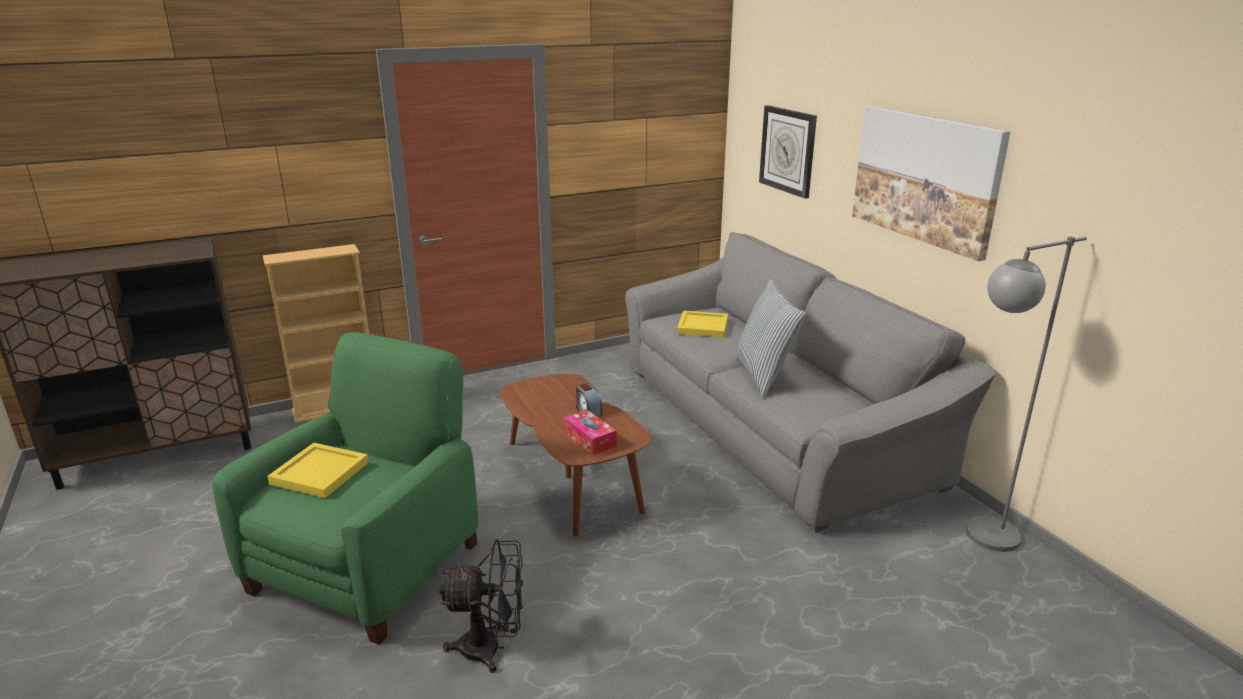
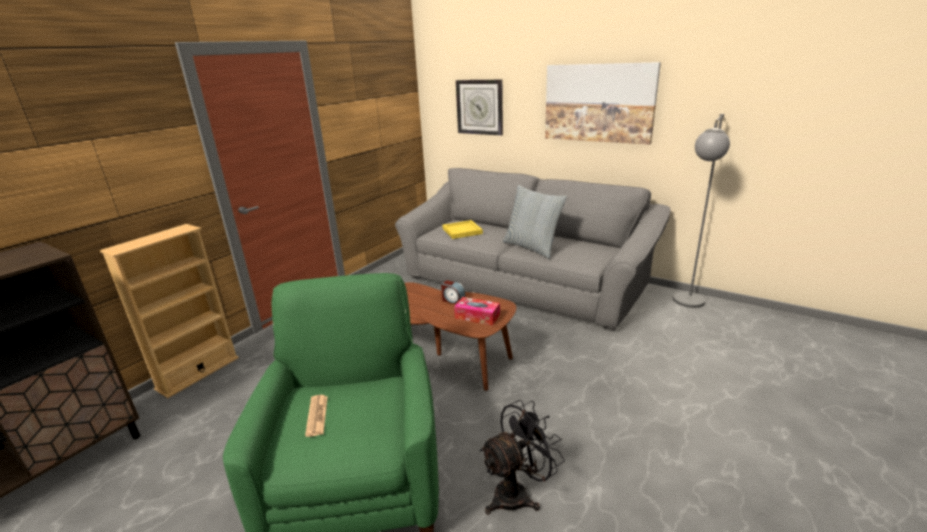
camera: 30 degrees left, 0 degrees up
(320, 474) = (317, 415): yellow tray -> newspaper

